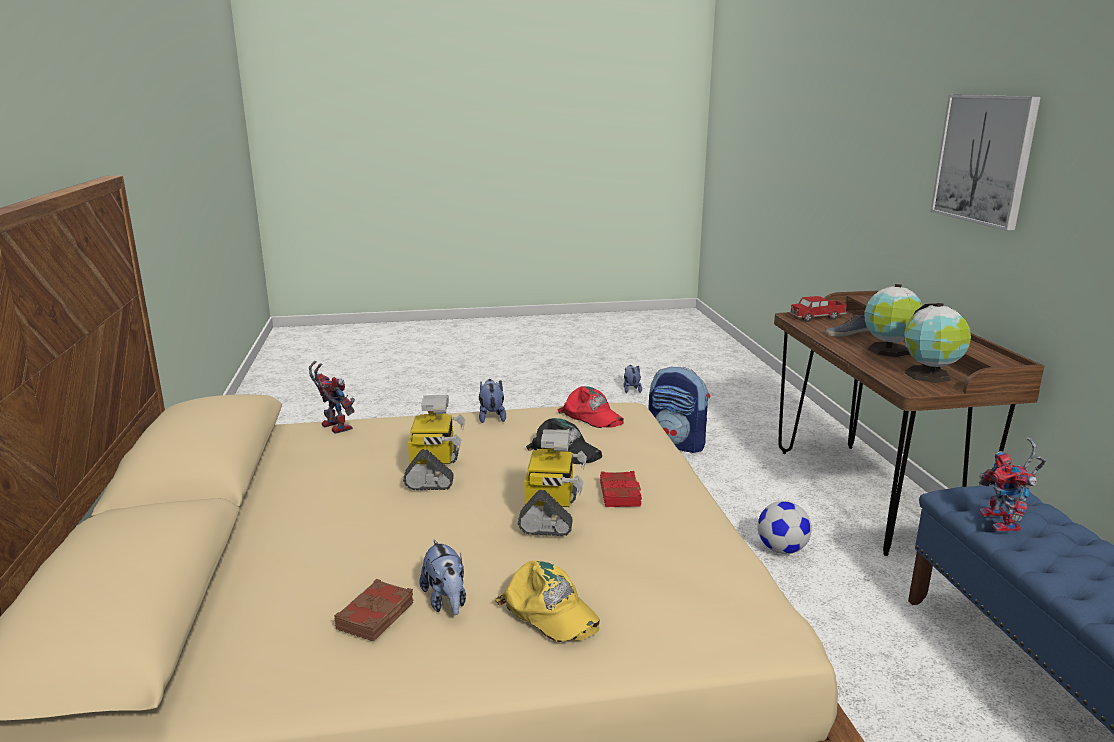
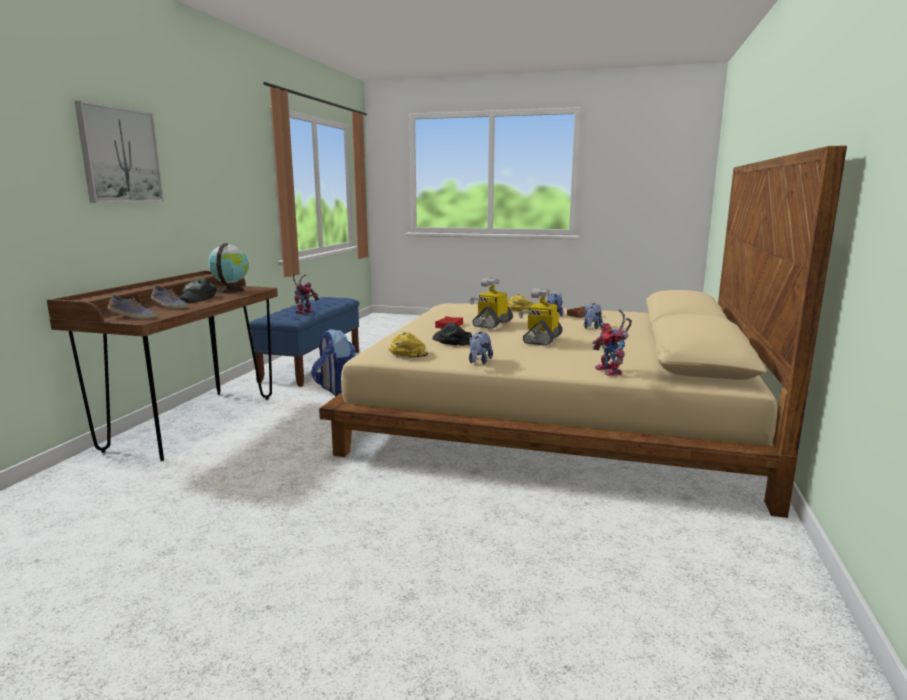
camera: 155 degrees left, 5 degrees down
(592, 416) = (406, 351): red cap -> yellow cap
(631, 389) = (78, 610): plush toy -> plush toy (591, 327)
(677, 444) = (224, 491): backpack -> backpack (336, 390)
(782, 550) = (314, 410): football -> none
(817, 317) = (133, 317): toy truck -> shoe
(888, 351) = (196, 298): globe -> black cap

